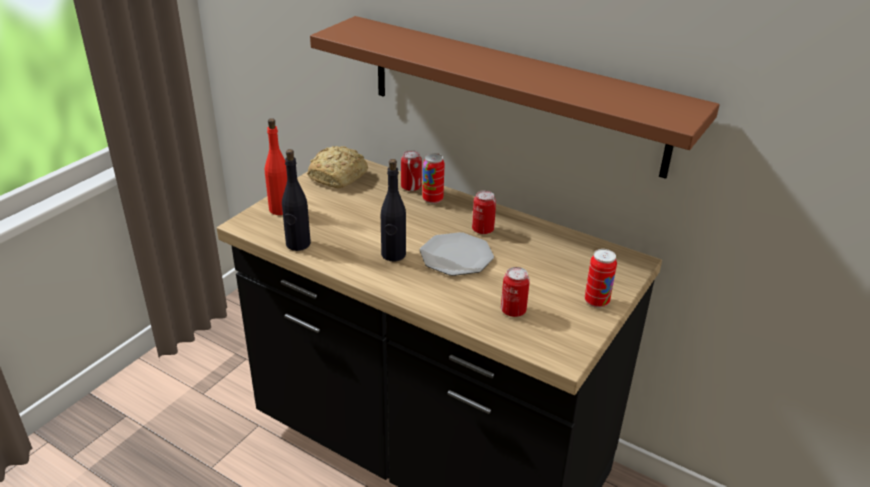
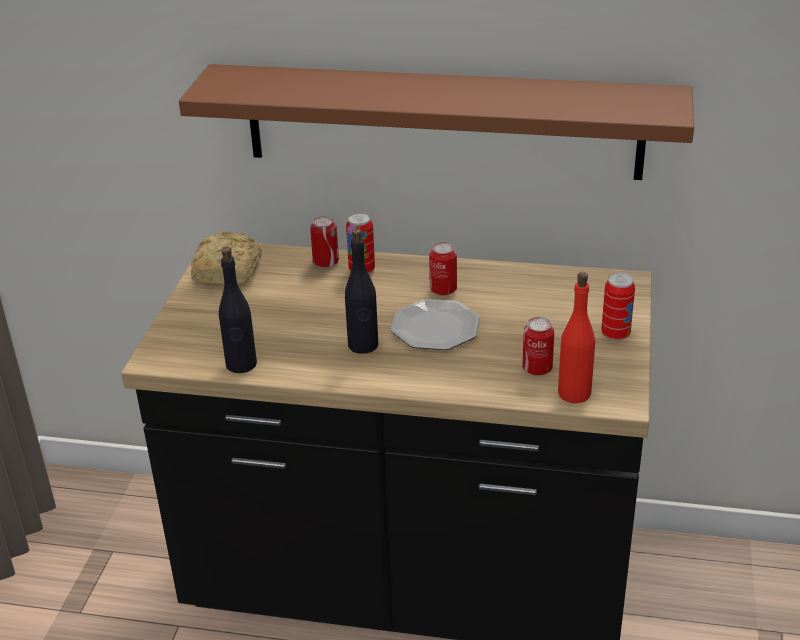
camera: 20 degrees left, 0 degrees up
(281, 209) = (187, 329): red bottle -> red bottle (574, 393)

